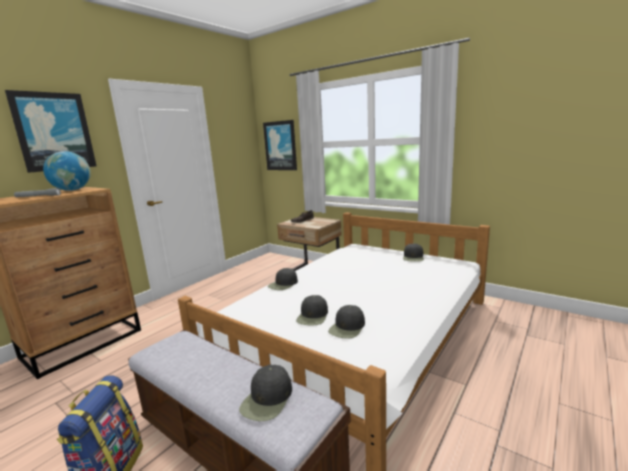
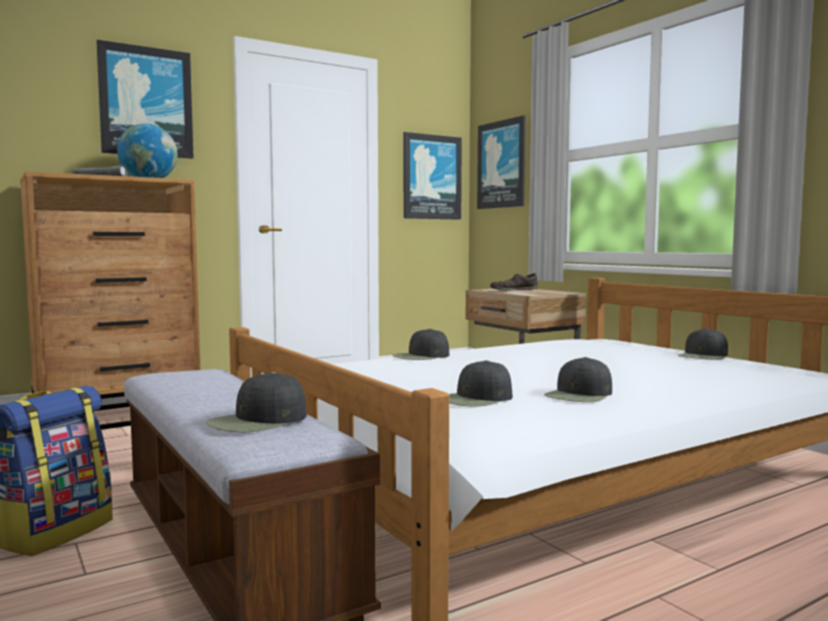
camera: 20 degrees right, 10 degrees down
(240, 154) = (431, 177): none -> picture
(313, 316) = (431, 384): black cap -> black cap (579, 395)

